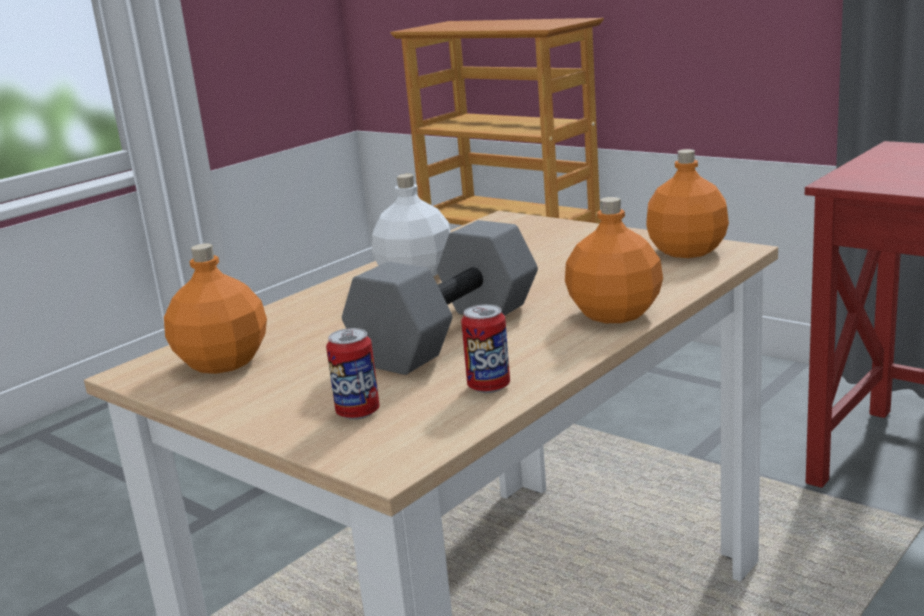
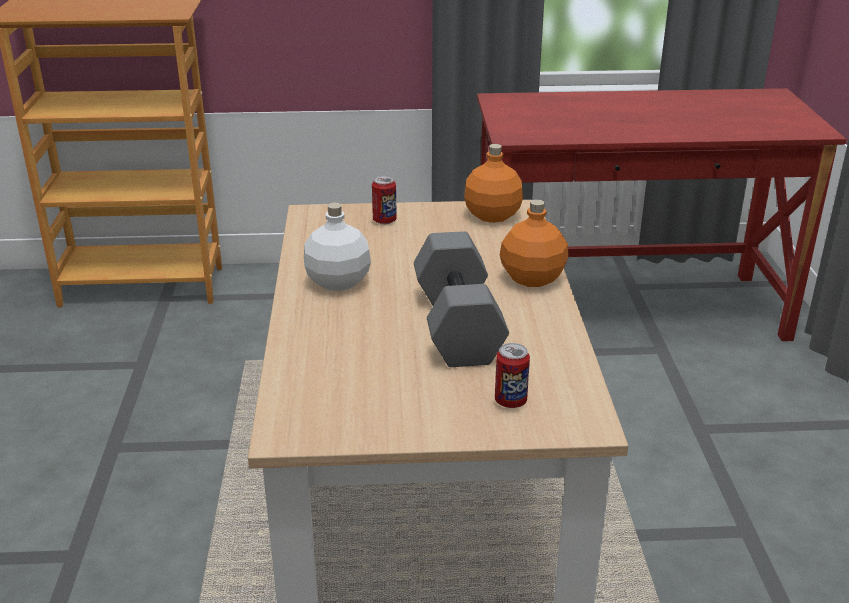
camera: 45 degrees left, 10 degrees up
(223, 362) = (338, 401): orange bottle -> none
(489, 386) = (553, 354): can -> can (384, 221)

